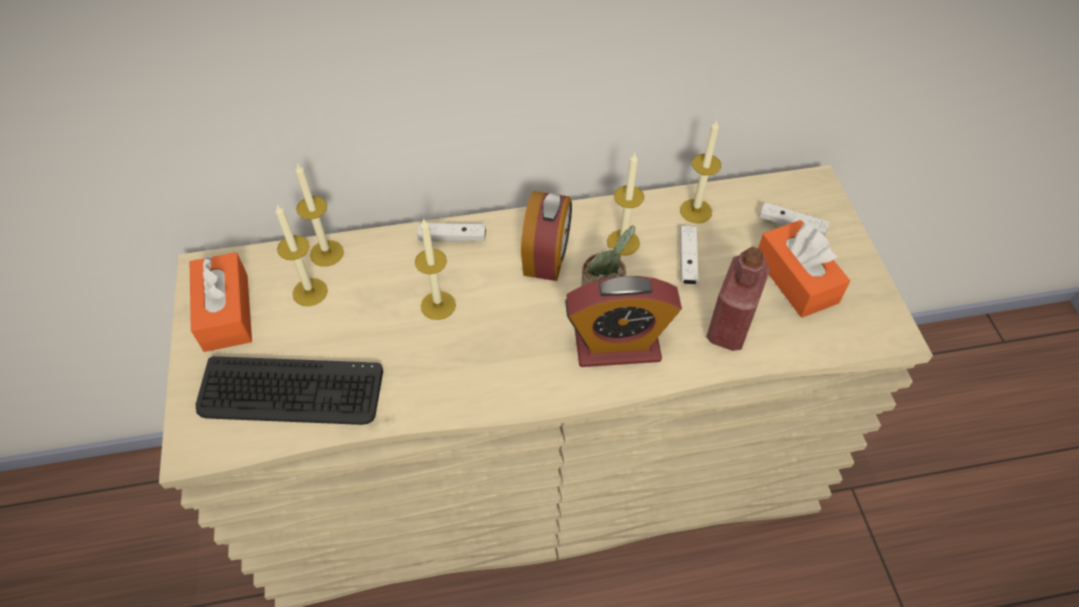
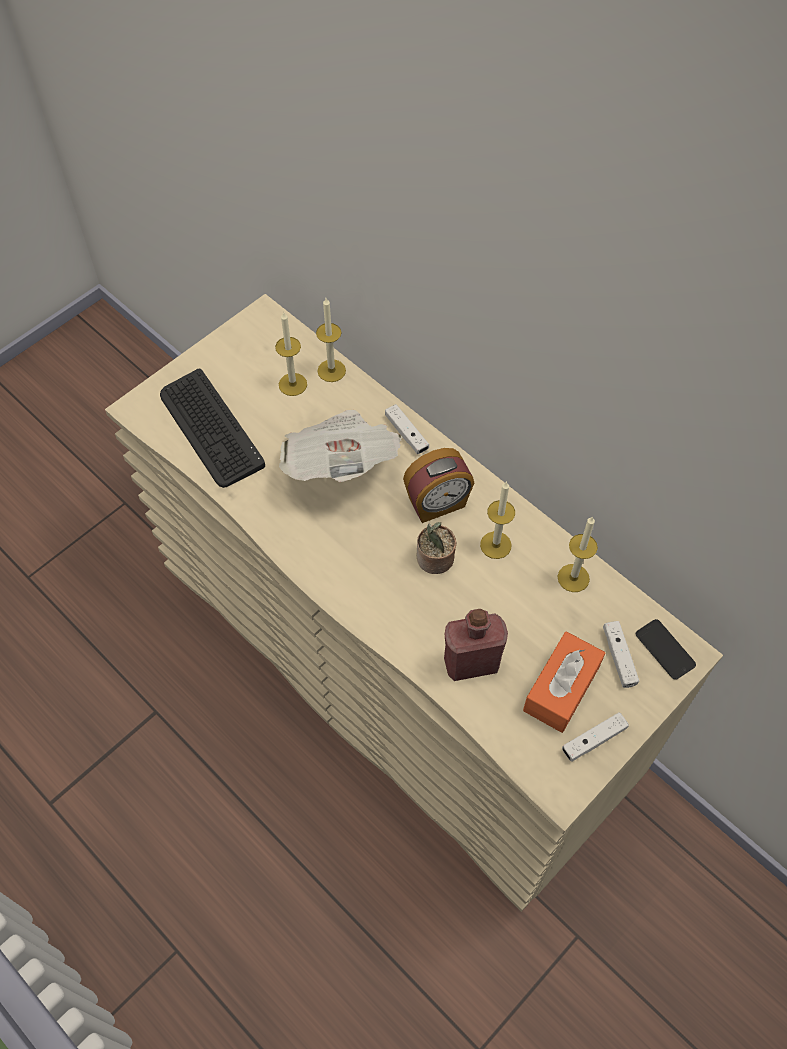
camera: 55 degrees right, 5 degrees up
(226, 312) = (242, 352): orange tissue box -> none
(438, 305) = (341, 464): candle -> newspaper
(617, 346) = (393, 596): alarm clock -> none
(687, 260) = (514, 599): white game controller -> white game controller (593, 740)
(803, 194) = (665, 649): none -> phone

